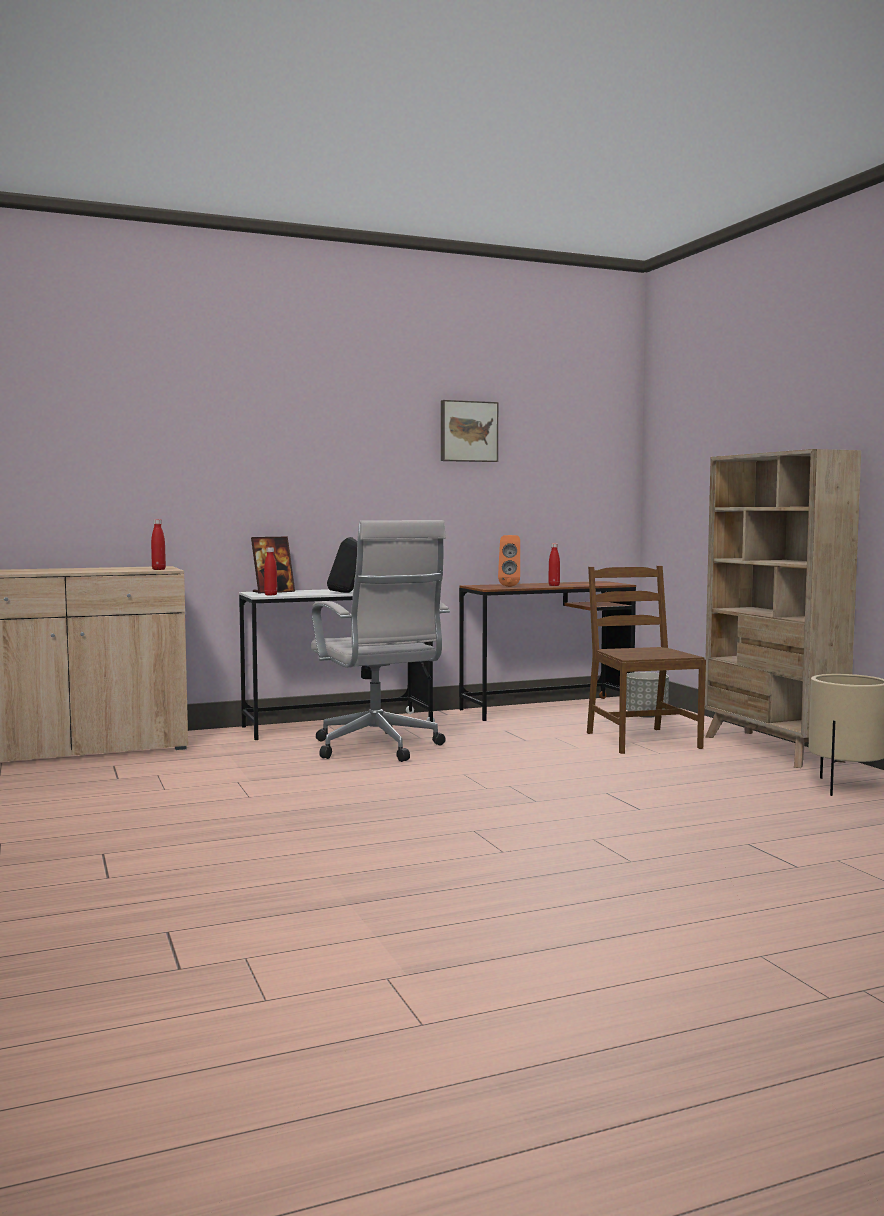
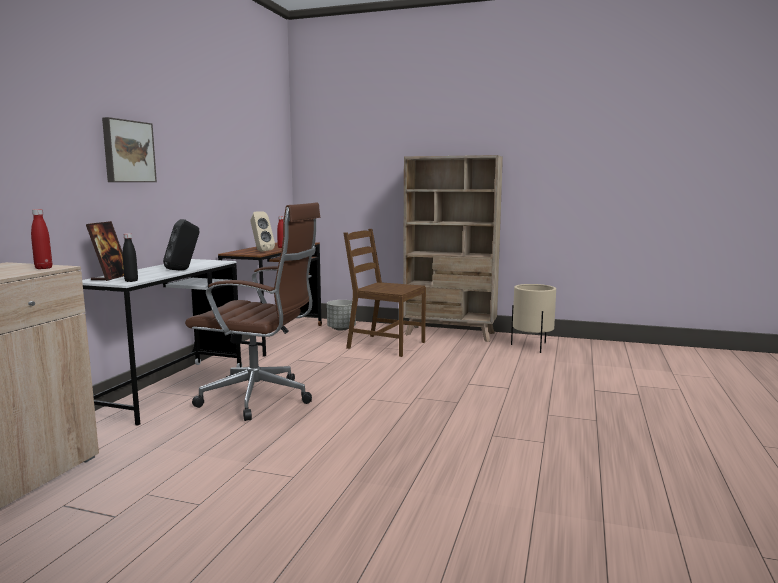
camera: 50 degrees left, 5 degrees up
(270, 595) = (131, 281): red bottle -> black bottle
(378, 749) = (261, 399): white office chair -> brown office chair
(468, 431) = (213, 126): picture -> picture (127, 151)
(509, 586) = (261, 251): orange speaker -> beige speaker

